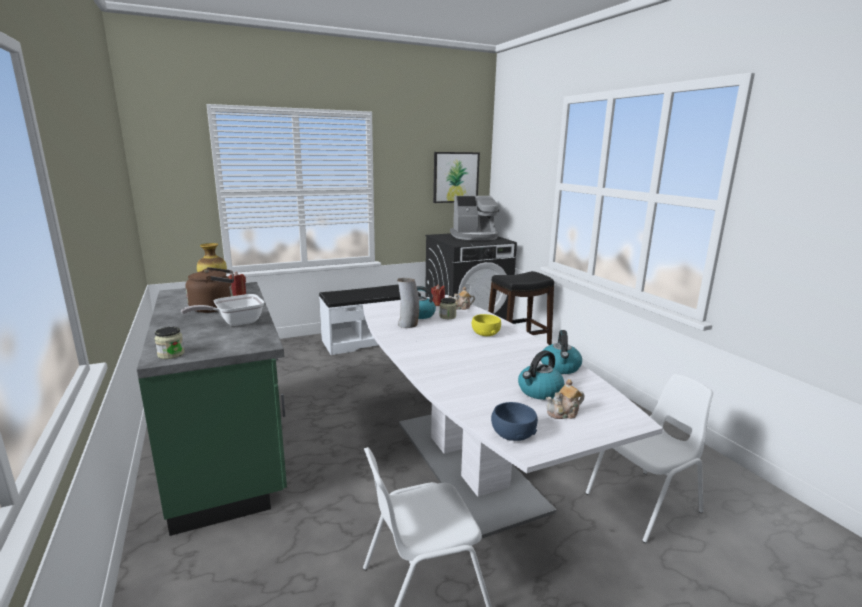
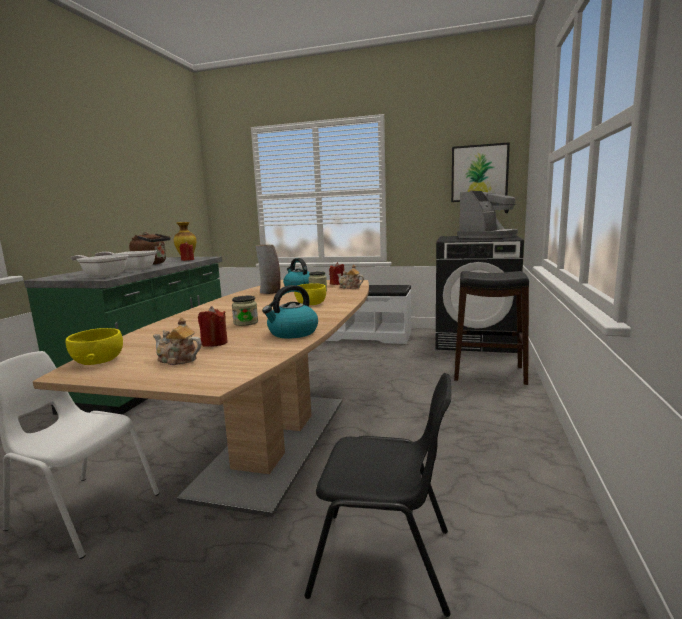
camera: 40 degrees right, 5 degrees down
(171, 354) = (55, 277): jar -> jar (245, 323)
(242, 341) = (102, 276): none -> frying pan
(467, 463) = (275, 443): white dining table -> brown dining table
(475, 237) = (488, 237): coffee machine -> coffee machine turned 75 degrees counterclockwise
(512, 434) = (97, 361): blue bowl -> yellow bowl
(539, 391) = (214, 343): kettle -> red candle
(645, 503) = (384, 561): white chair -> black chair

